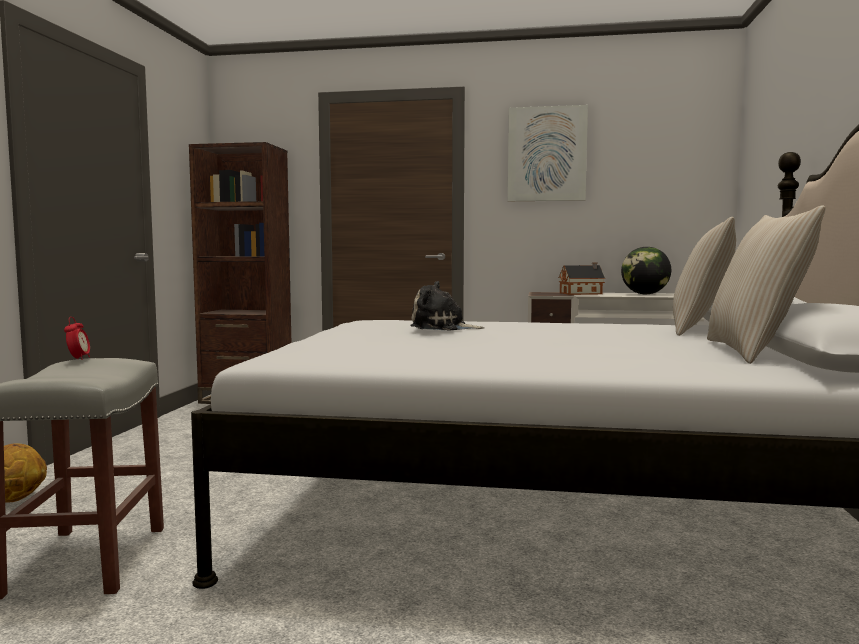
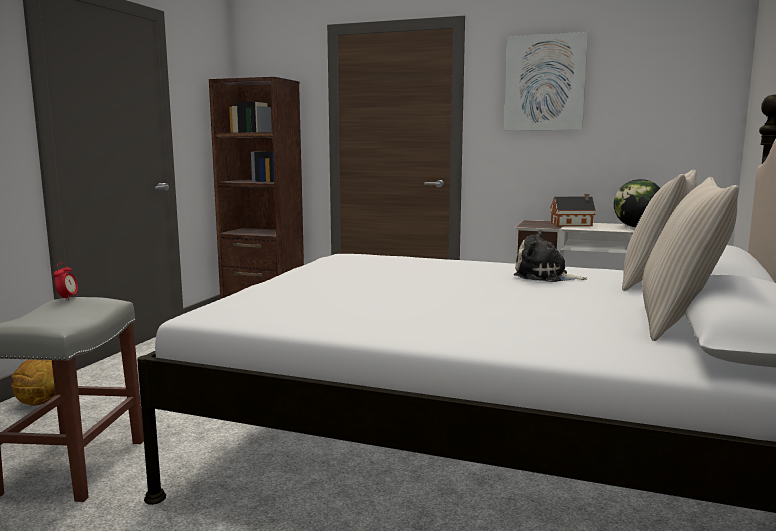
camera: 10 degrees right, 5 degrees up
(442, 328) = (398, 271): plush toy -> plush toy (544, 276)

